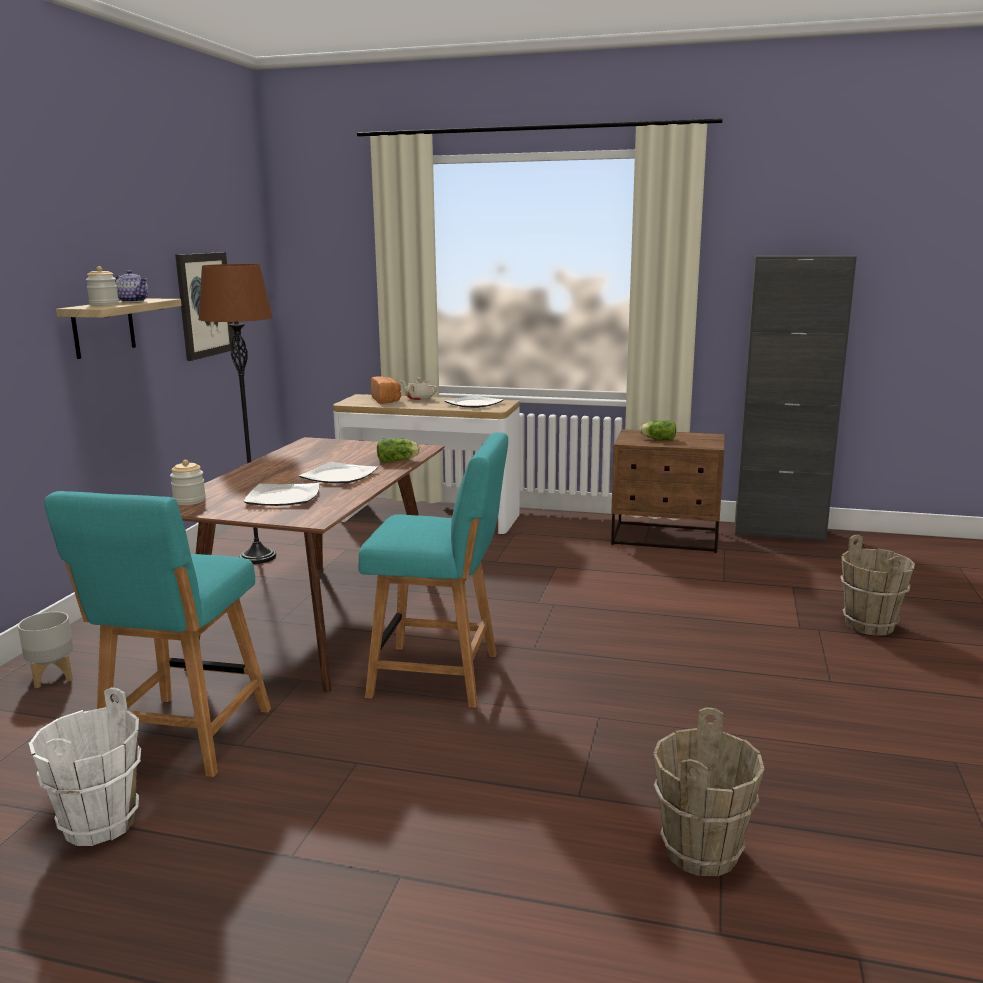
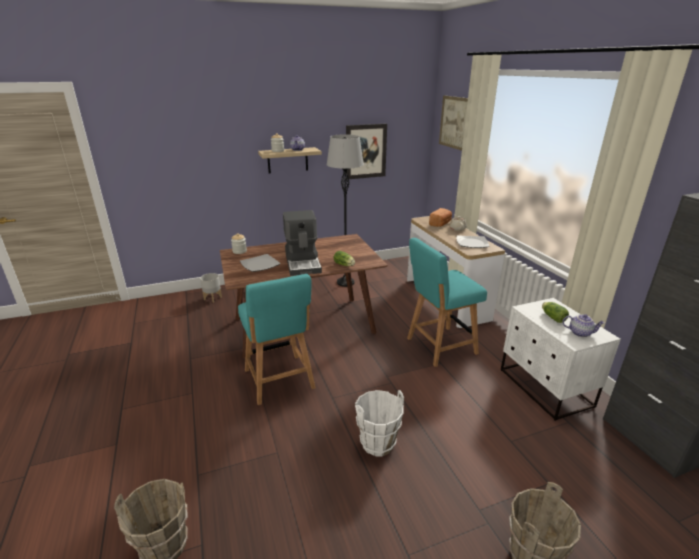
camera: 55 degrees right, 10 degrees up
(99, 824) = (128, 357): white bucket -> white bucket (377, 443)
(182, 739) = (187, 344): turquoise chair -> turquoise chair (438, 346)
(258, 557) = (345, 282): brown floor lamp -> grey floor lamp
(332, 244) = (455, 122): none -> picture
(339, 476) = (303, 263): plate -> coffee machine
(666, 538) = (545, 388): brown nightstand -> white nightstand
(697, 440) = (580, 332): none -> teapot

